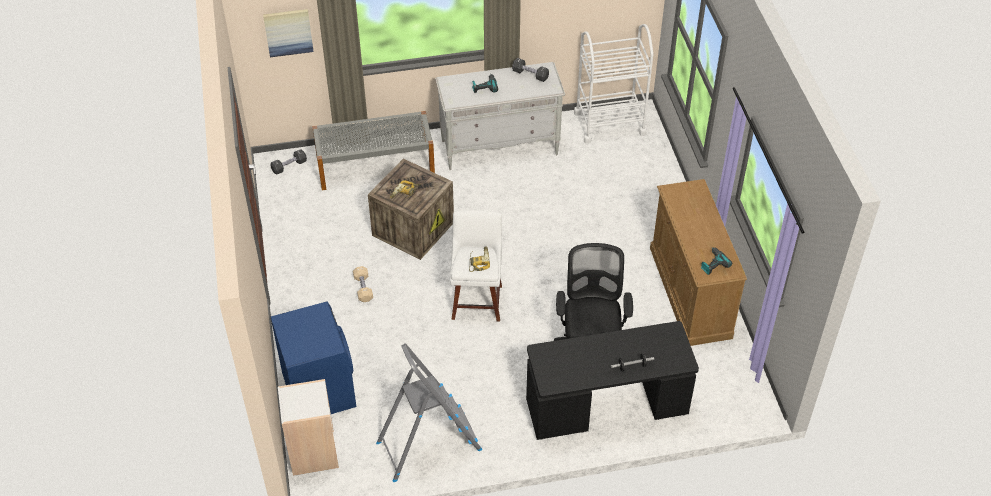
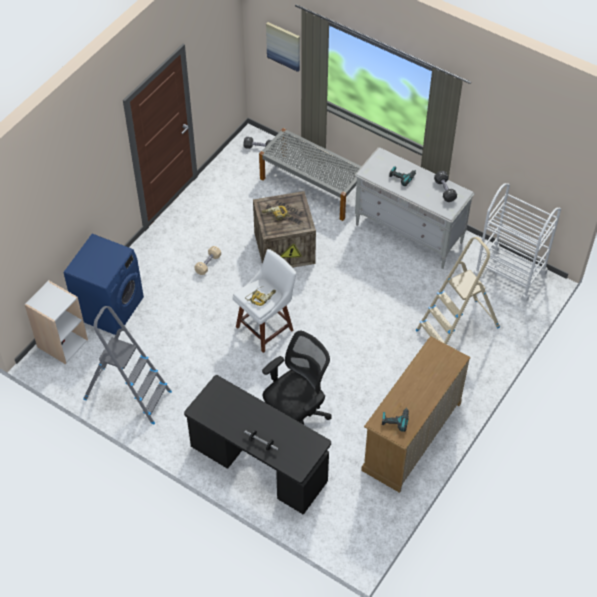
camera: 45 degrees right, 5 degrees up
(623, 190) = (457, 329): none -> beige step ladder

